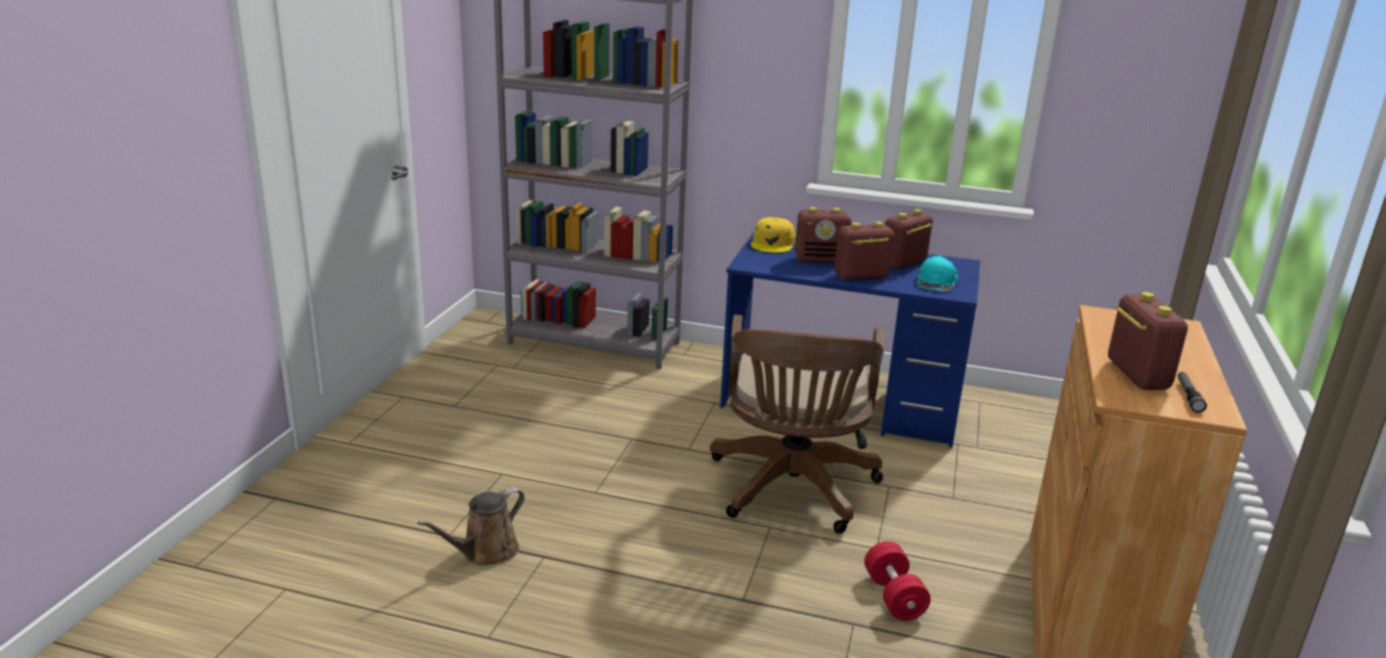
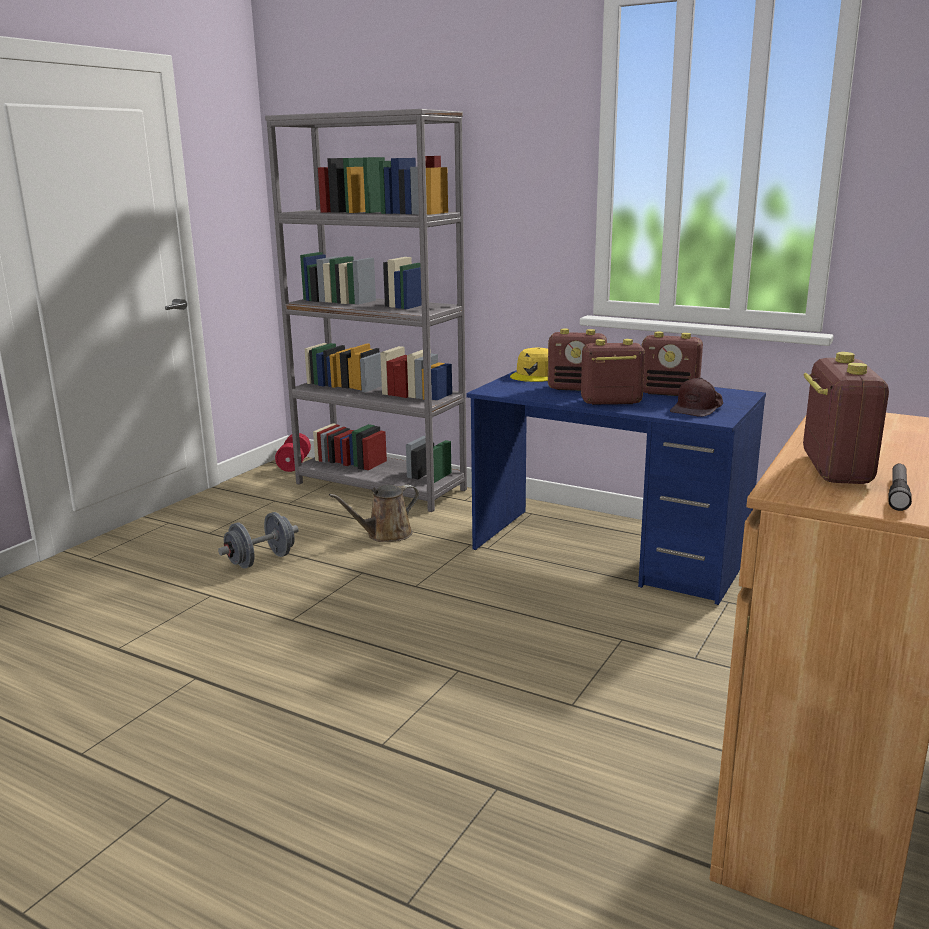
camera: 15 degrees right, 5 degrees down
(485, 552) = (141, 667): brown watering can -> brown watering can (385, 535)
(527, 433) = (261, 560): none -> grey dumbbell
(792, 490) = (505, 635): brown office chair -> none
(893, 596) = (565, 762): red dumbbell -> red dumbbell (294, 464)
(903, 264) = (669, 393): radio -> radio turned 135 degrees counterclockwise
(937, 282) = (698, 408): turquoise cap -> brown cap

